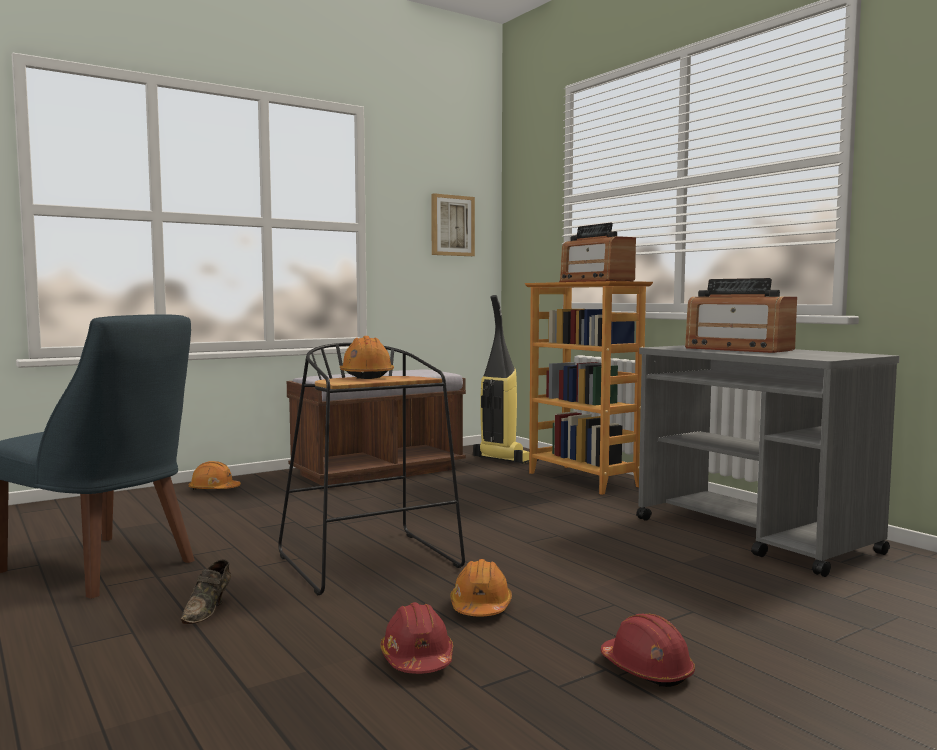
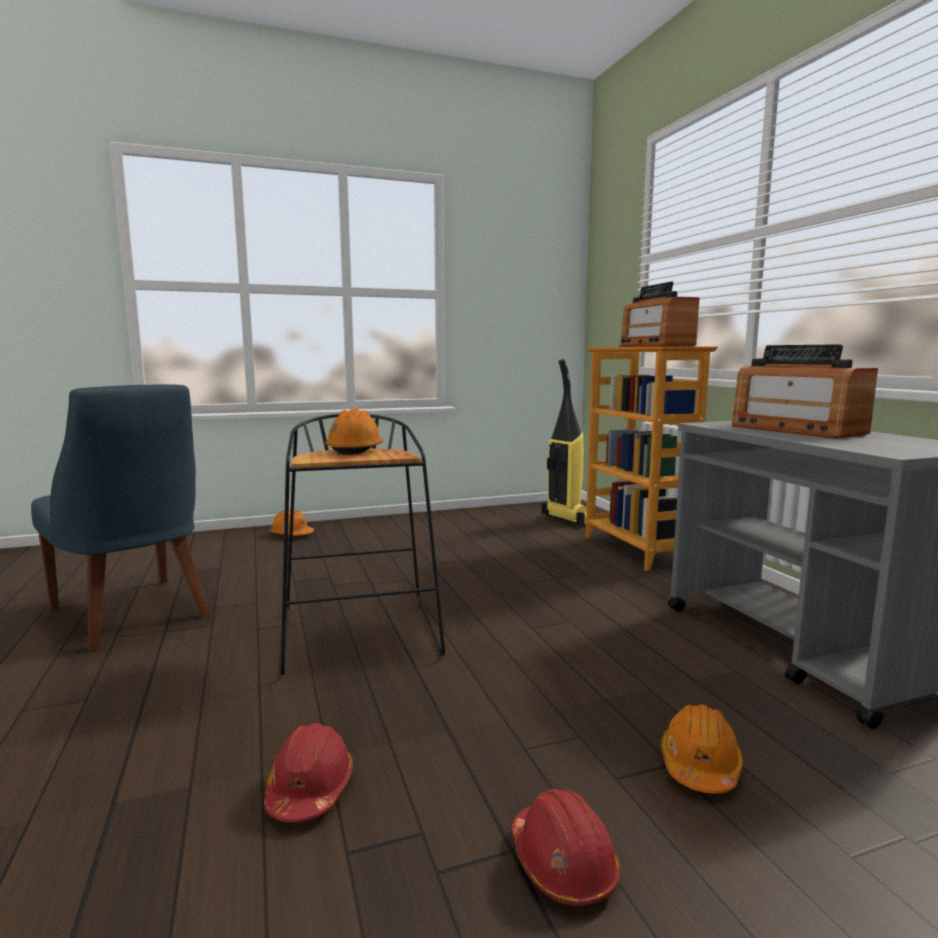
camera: 15 degrees right, 5 degrees up
(208, 610) = (170, 681): brown shoe -> none
(378, 472) = (444, 526): brown bench -> none
(452, 225) = (533, 290): picture -> none
(480, 607) = (428, 717): orange hard hat -> orange hard hat (700, 765)

